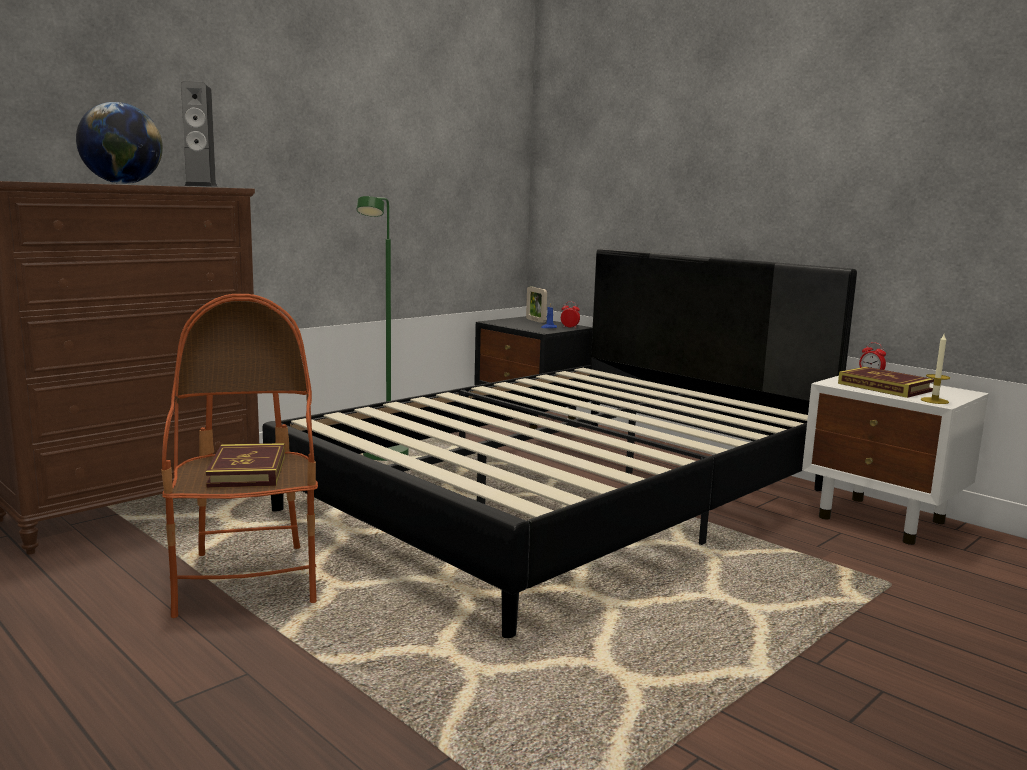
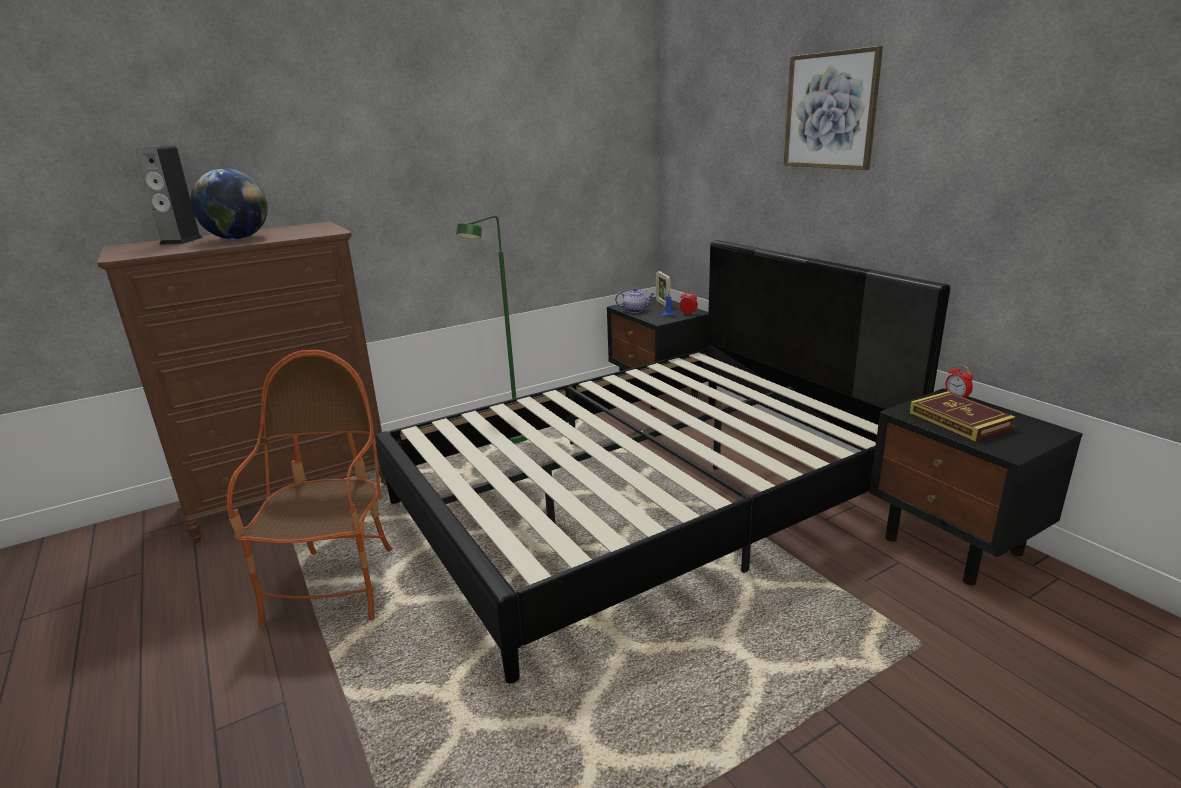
camera: 15 degrees right, 10 degrees up
(201, 186) = (311, 230): speaker -> speaker (181, 241)
(247, 471) = (318, 507): book -> none
(510, 324) = (635, 310): none -> teapot
(728, 117) = (830, 111): none -> picture
(883, 520) = (954, 546): white nightstand -> black nightstand
(934, 401) = (1005, 448): candle -> none

